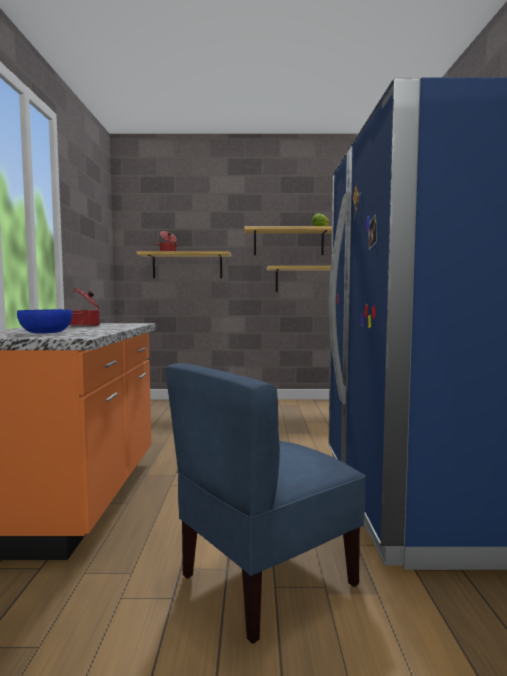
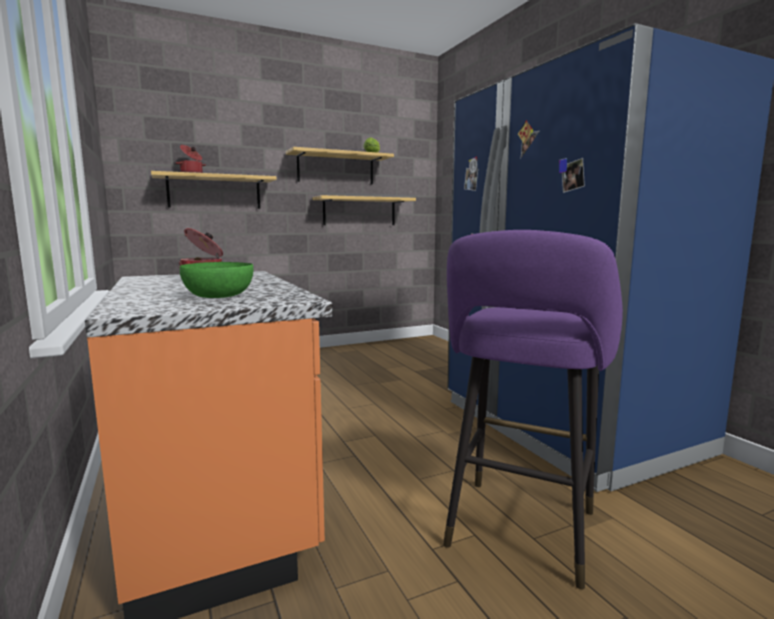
camera: 25 degrees left, 5 degrees up
(47, 333) = (220, 296): blue bowl -> green bowl
(266, 579) = (519, 534): blue chair -> purple stool

